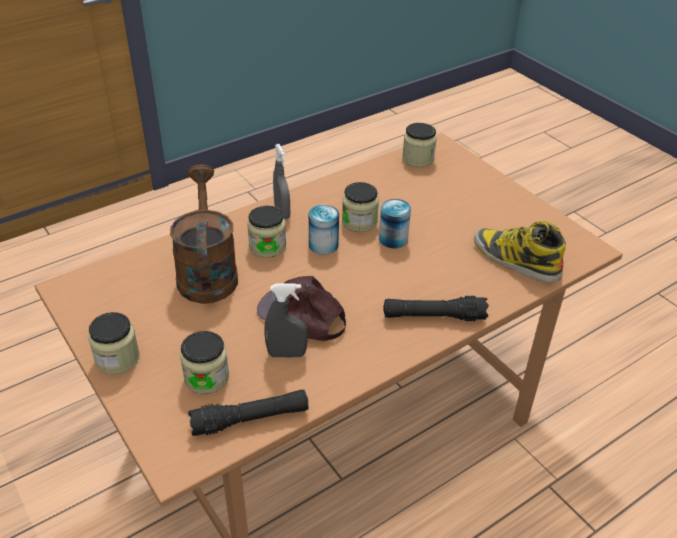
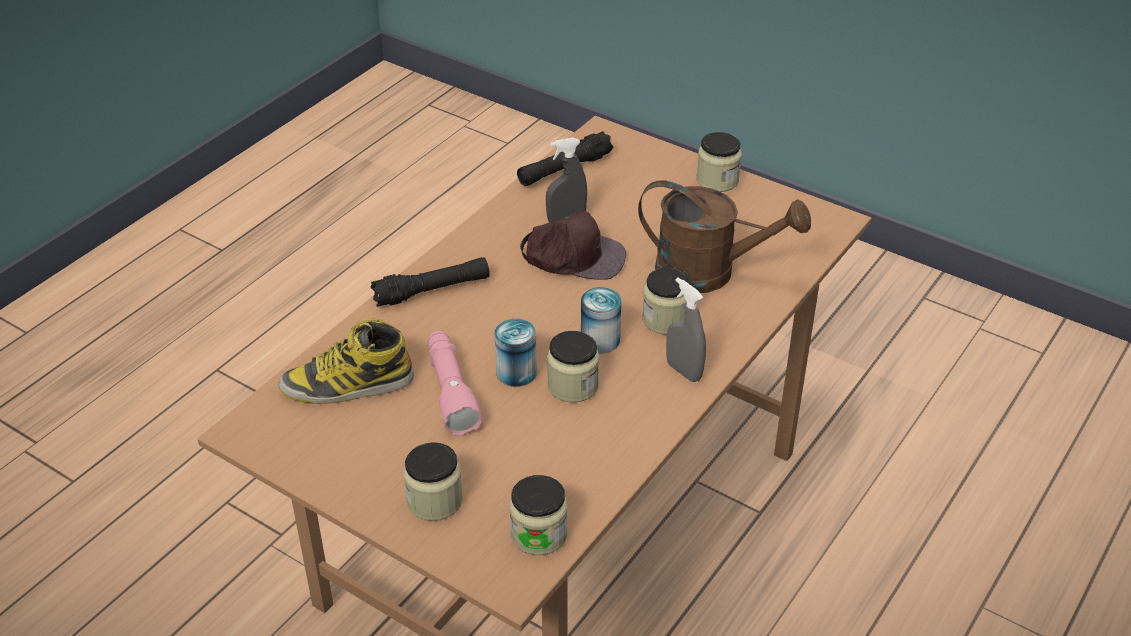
camera: 160 degrees right, 0 degrees up
(206, 377) = (625, 186): jar -> jar (434, 501)
(207, 272) = (709, 273): brown watering can -> brown watering can turned 45 degrees counterclockwise
(443, 238) = (450, 391): none -> pink flashlight
(515, 260) = (347, 385): boot -> boot turned 150 degrees clockwise

